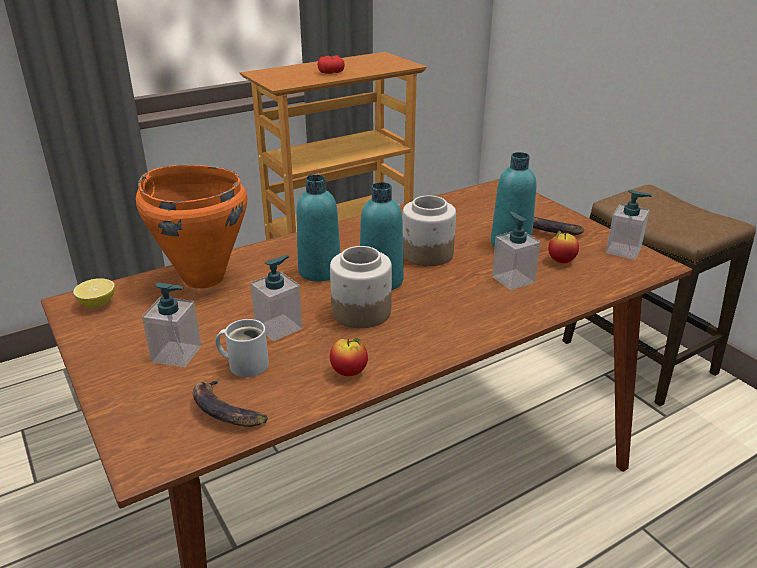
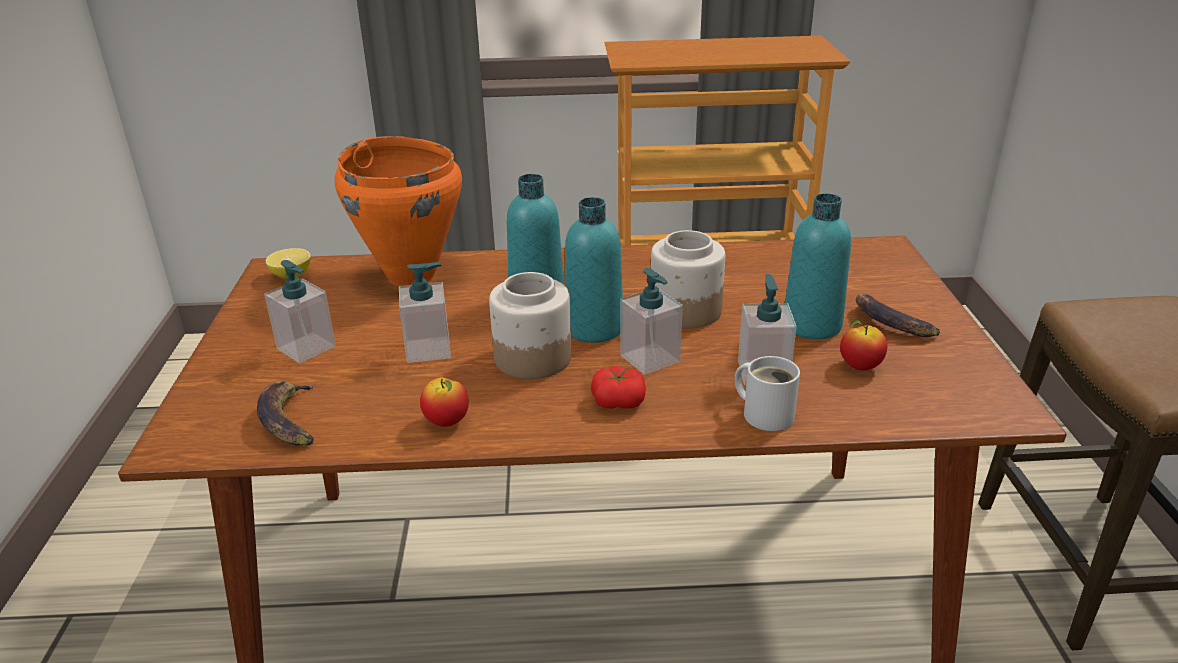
camera: 30 degrees right, 0 degrees up
(246, 364) = (357, 378): white mug -> white mug (765, 413)
(331, 72) = (711, 54): tomato -> tomato (618, 401)
(623, 250) = (976, 377): soap dispenser -> soap dispenser (650, 359)

